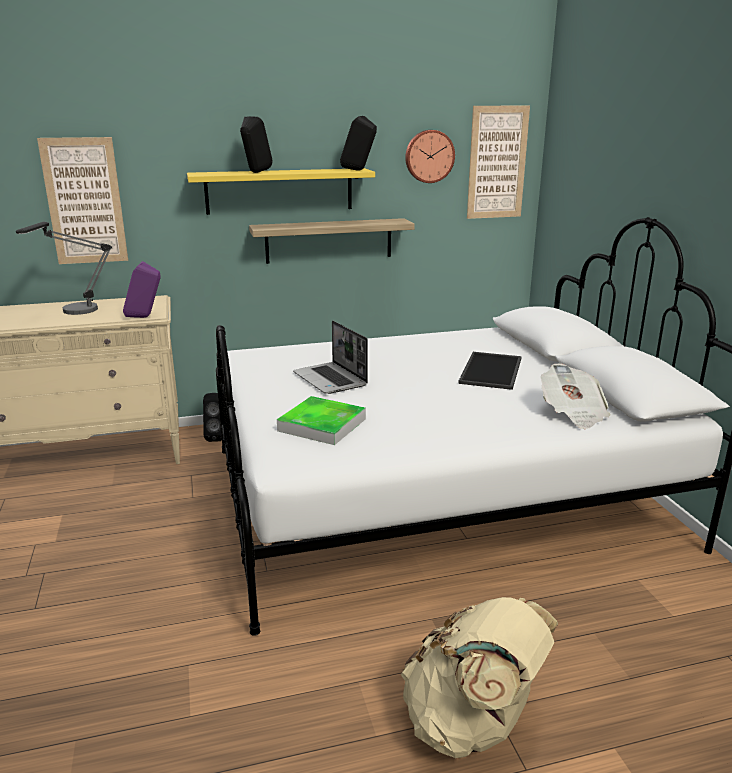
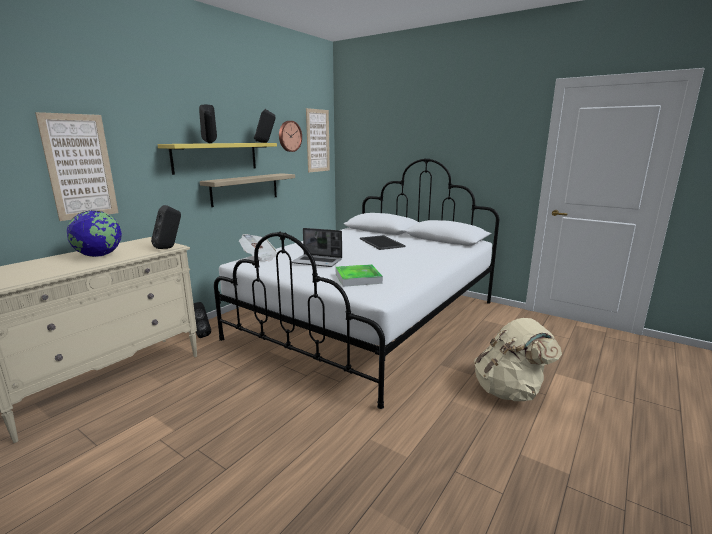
camera: 40 degrees left, 5 degrees down
(74, 312) = (99, 256): table lamp -> globe
(145, 317) = (169, 248): purple speaker -> black speaker
(572, 413) = (444, 249): newspaper -> newspaper (259, 257)

